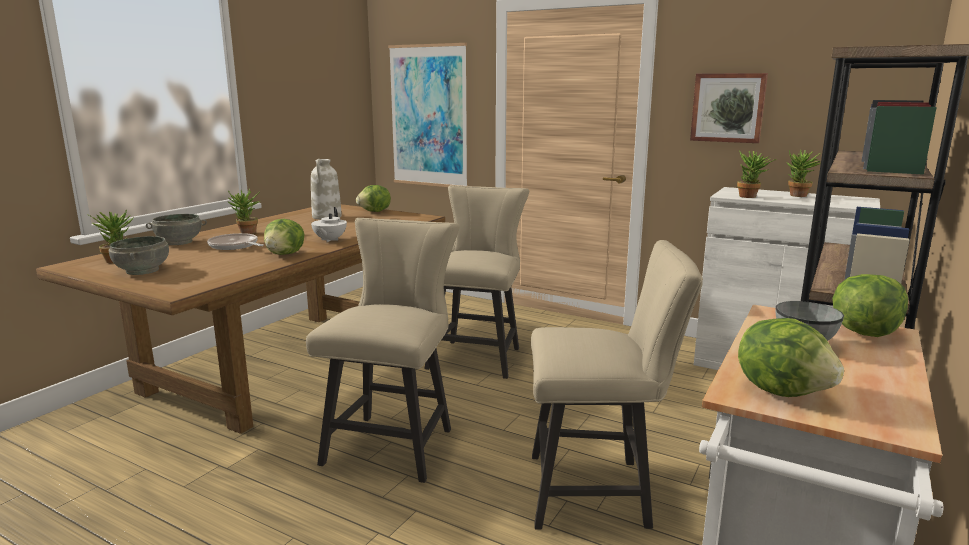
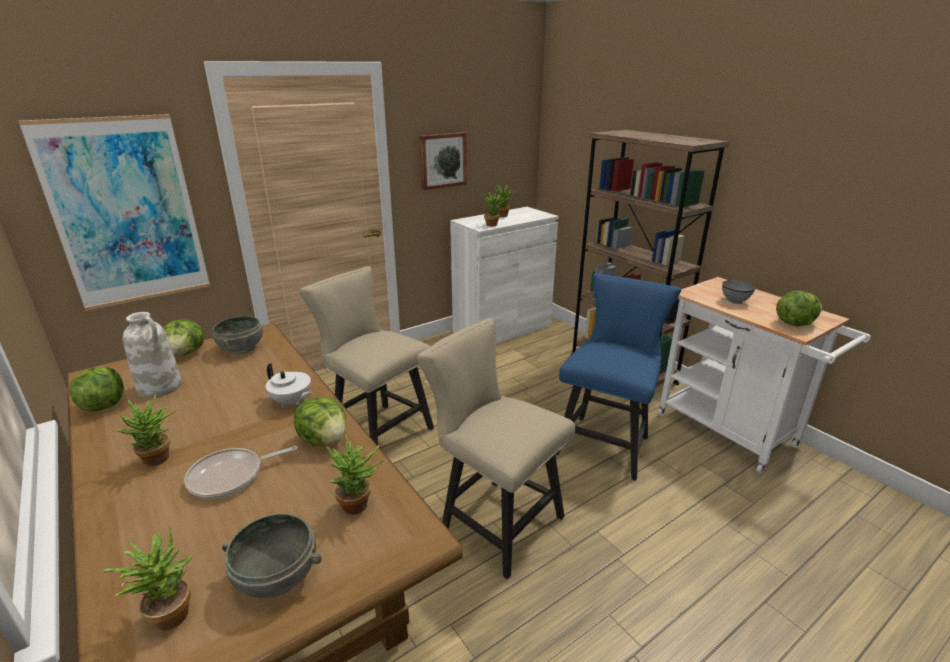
camera: 65 degrees left, 10 degrees up
(178, 242) = (127, 534): grey bowl -> grey bowl (242, 348)
(210, 274) = (360, 506): none -> potted plant
(598, 491) = (605, 442): beige chair -> blue chair
(864, 332) = (720, 286): lettuce -> lettuce (103, 405)

